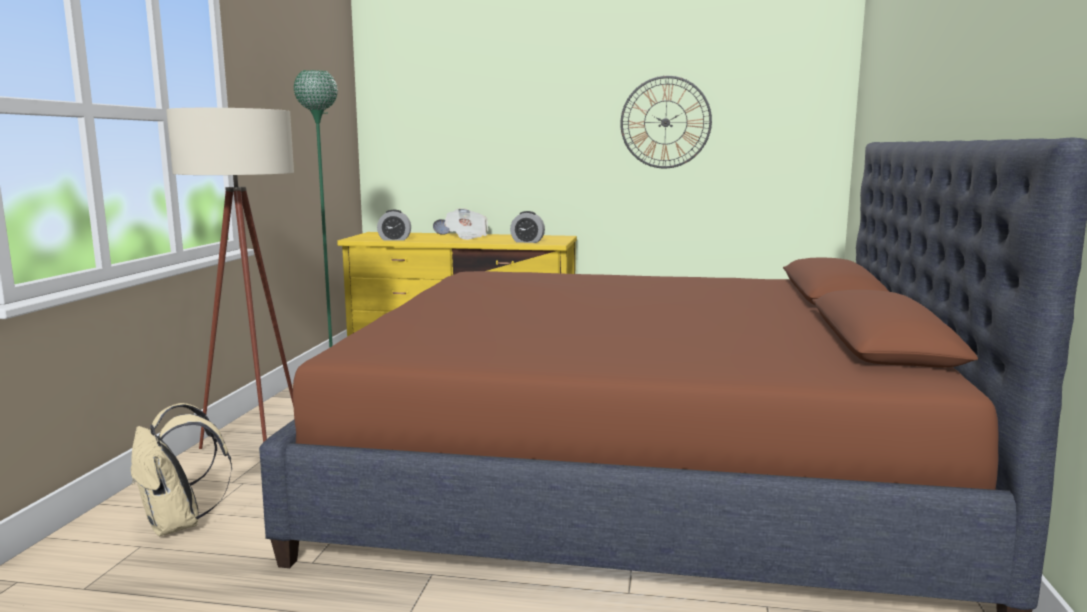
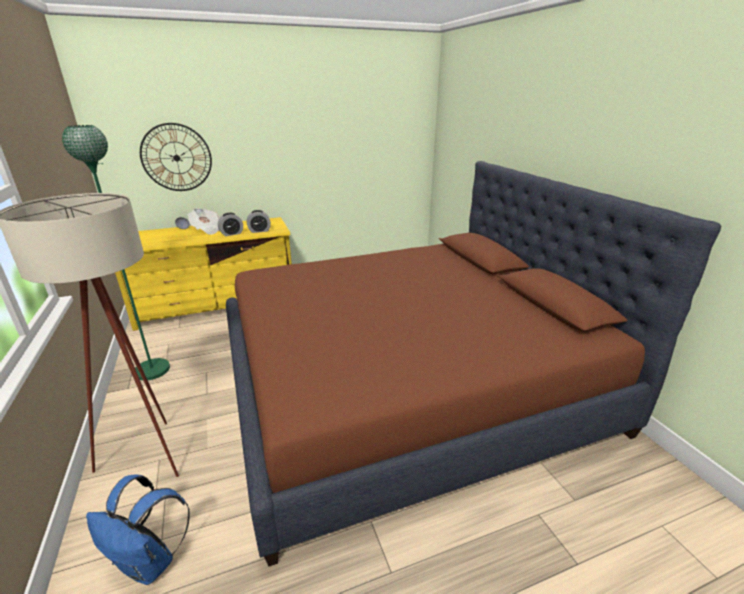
camera: 30 degrees left, 15 degrees up
(178, 524) = (150, 562): beige backpack -> blue backpack
(394, 239) = (155, 243): alarm clock -> alarm clock (231, 234)
(665, 122) = (330, 136): wall clock -> wall clock (176, 158)

